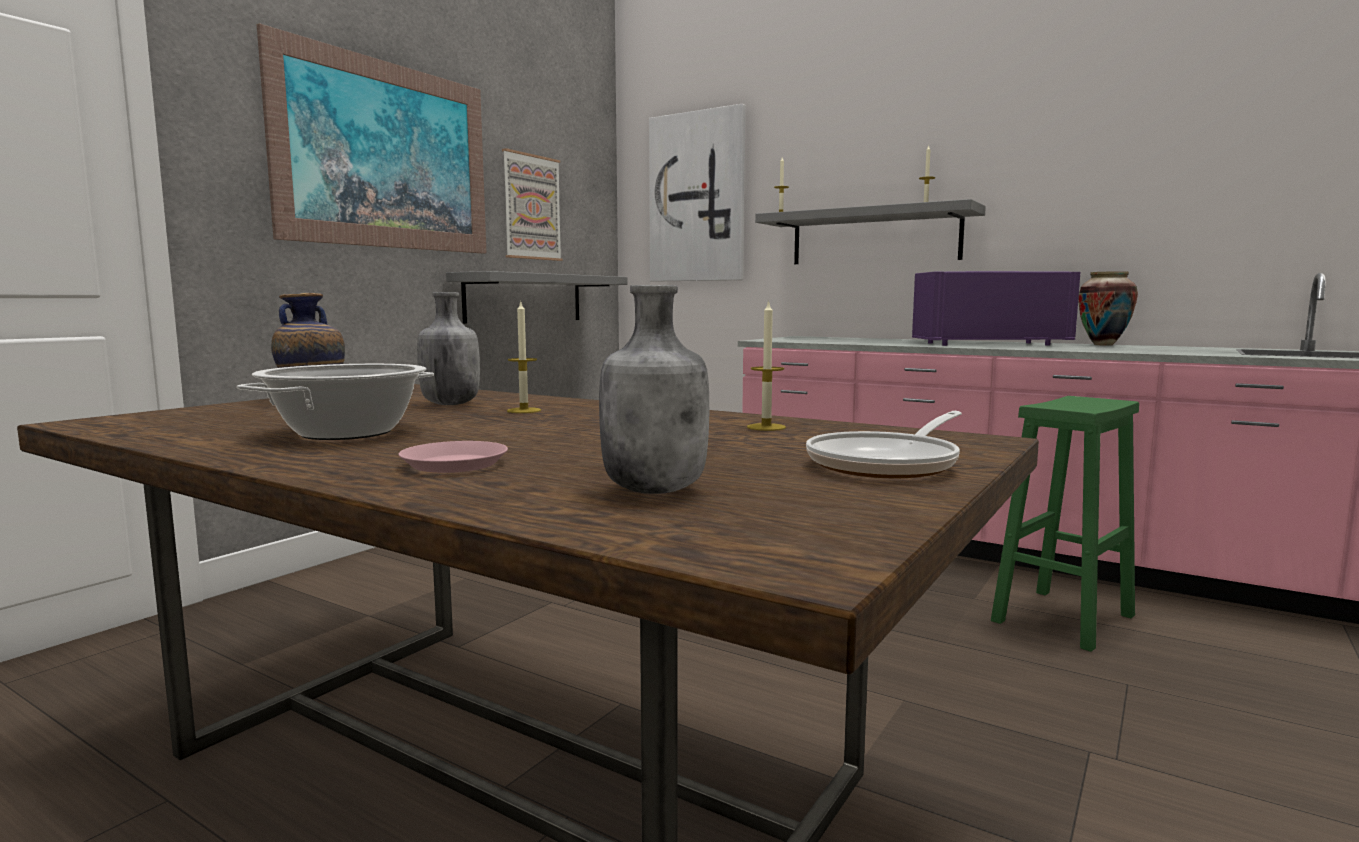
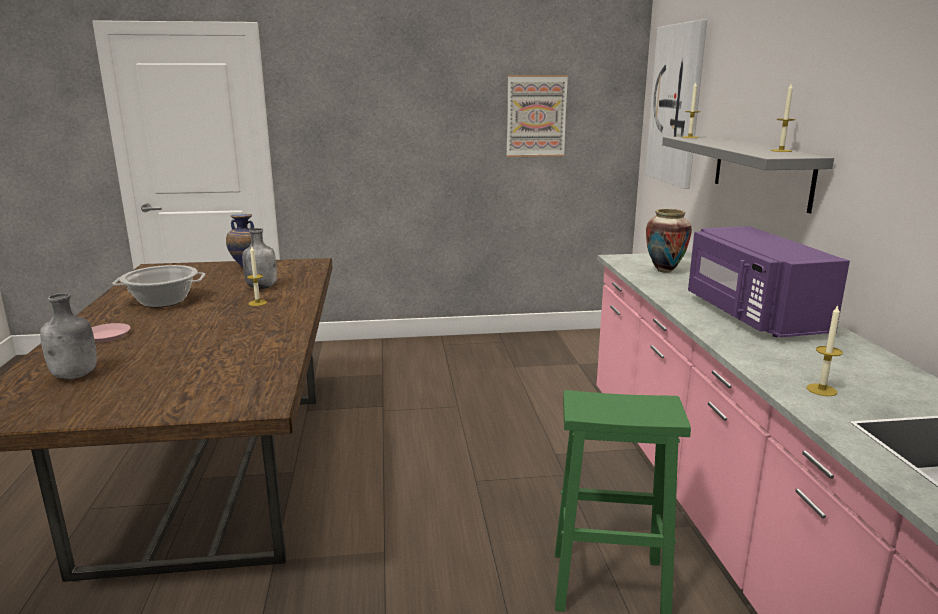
camera: 50 degrees right, 10 degrees up
(387, 156) = (405, 96): picture -> none
(524, 298) = (524, 186): grey shelf -> none
(766, 427) = (256, 354): candle -> candle (821, 390)
(888, 464) = (164, 399): frying pan -> none
(987, 344) = (752, 315): purple microwave -> purple microwave turned 150 degrees counterclockwise
(1103, 345) = (863, 353): vase -> vase (664, 270)

